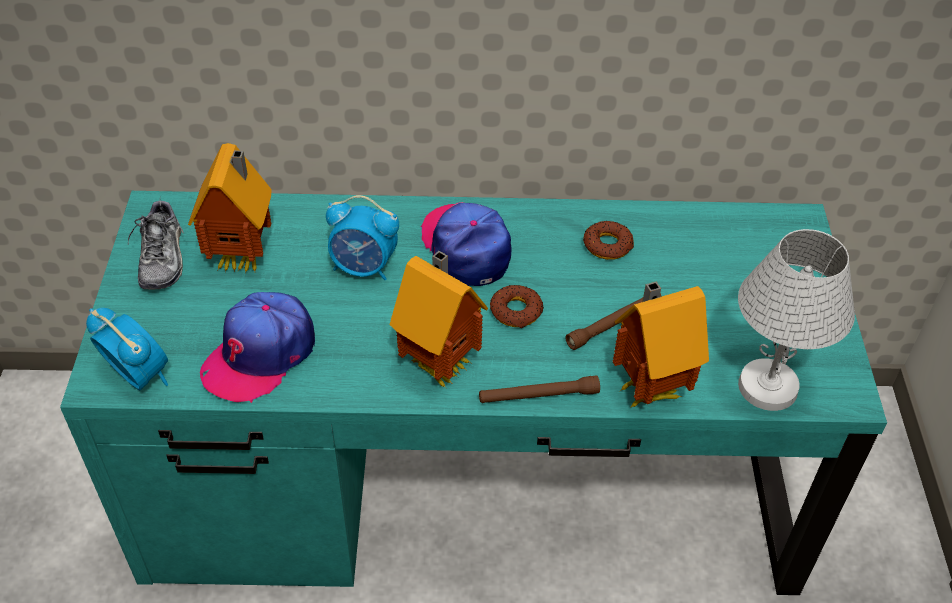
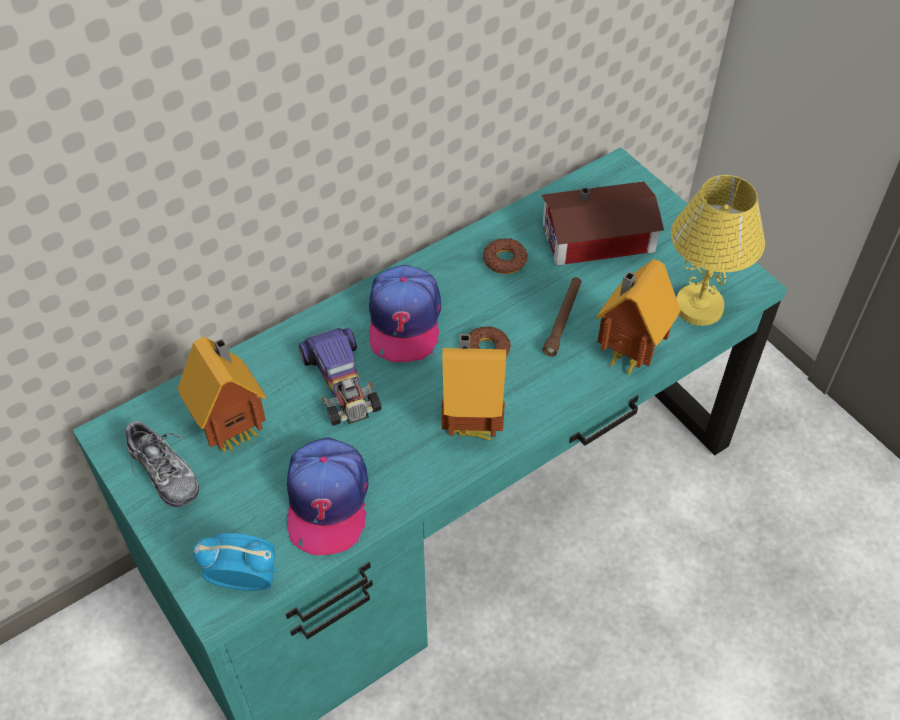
camera: 35 degrees left, 5 degrees up
(364, 268) = (341, 382): alarm clock -> toy car
(466, 247) = (404, 321): cap -> cap turned 120 degrees counterclockwise
(538, 396) = (559, 405): brown flashlight -> none
(722, 274) = (602, 239): none -> toy house
(767, 386) = (698, 306): white table lamp -> yellow table lamp

